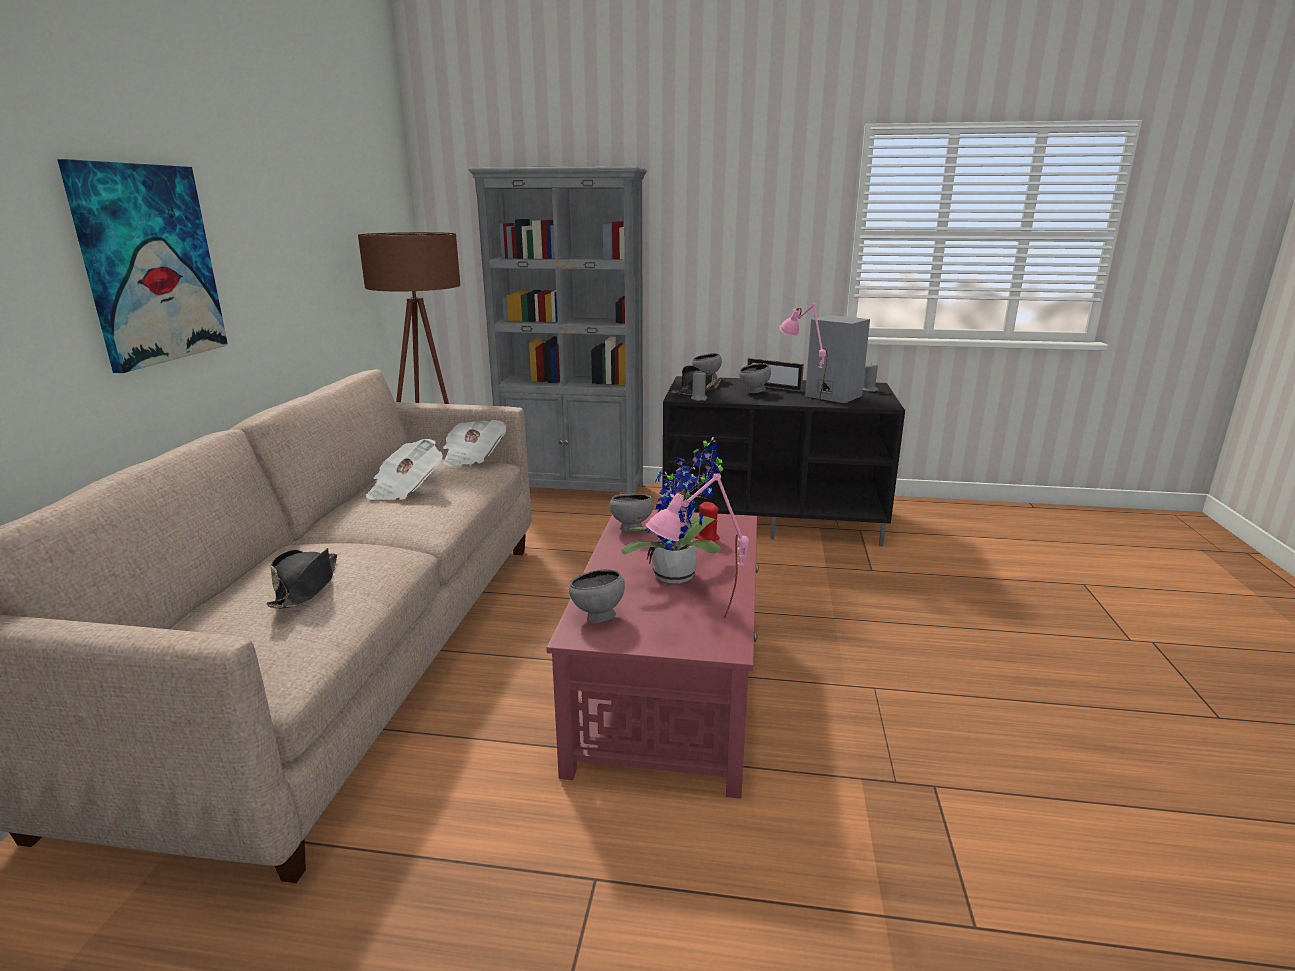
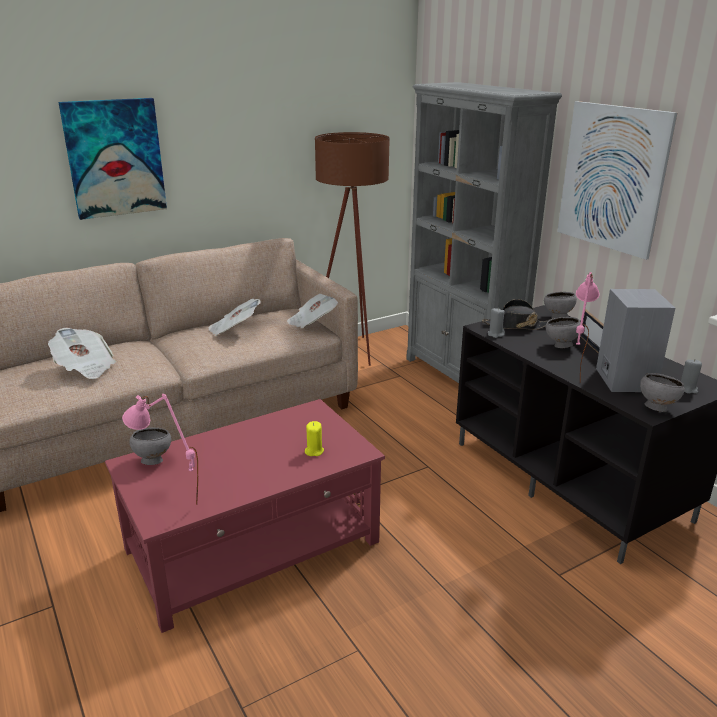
camera: 50 degrees right, 5 degrees up
(306, 587) = (85, 367): black hat -> newspaper
(630, 529) = (291, 418): grey bowl -> grey bowl (656, 408)
(679, 577) = (238, 465): potted plant -> none
(707, 538) = (314, 451): red candle -> yellow candle
(714, 242) = (612, 178): none -> picture

